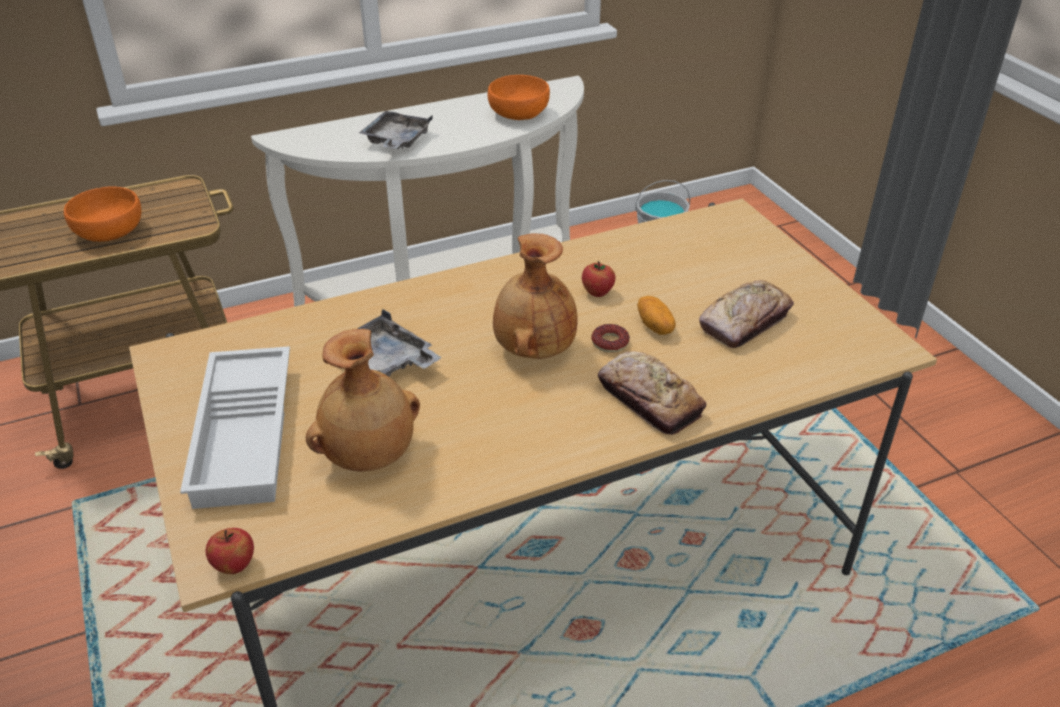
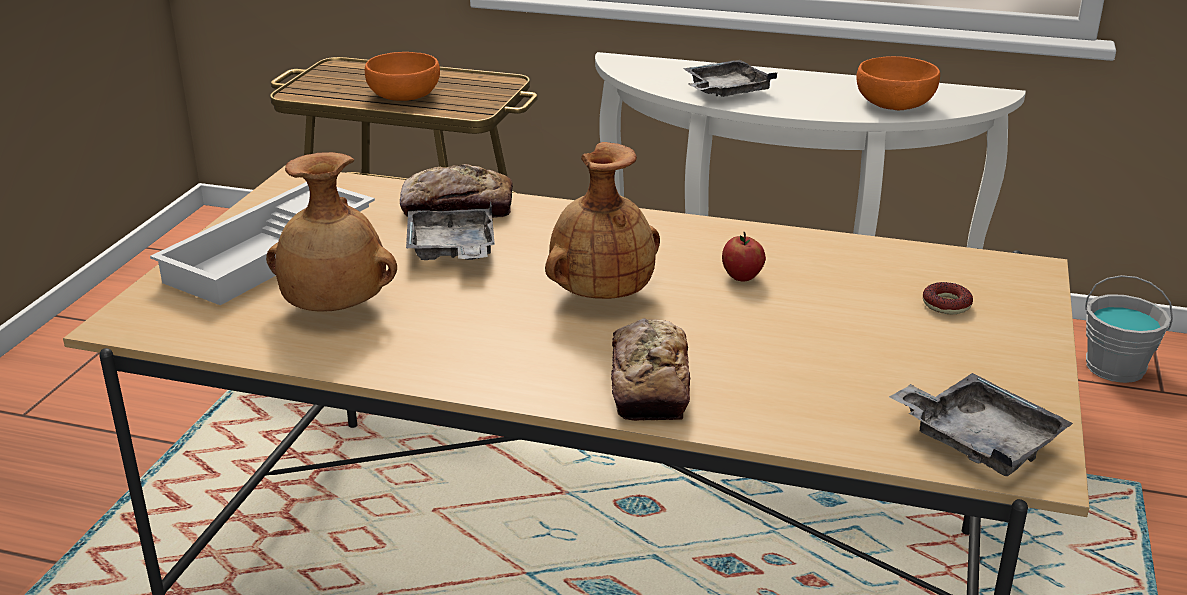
camera: 40 degrees right, 10 degrees down
(234, 565) = (131, 331): apple -> none
(610, 342) = (686, 321): donut -> donut (946, 304)
(655, 326) = (760, 327): potato -> none
(745, 322) = (874, 366): bread -> bread (457, 208)
(848, 344) = (978, 439): none -> grey tray

